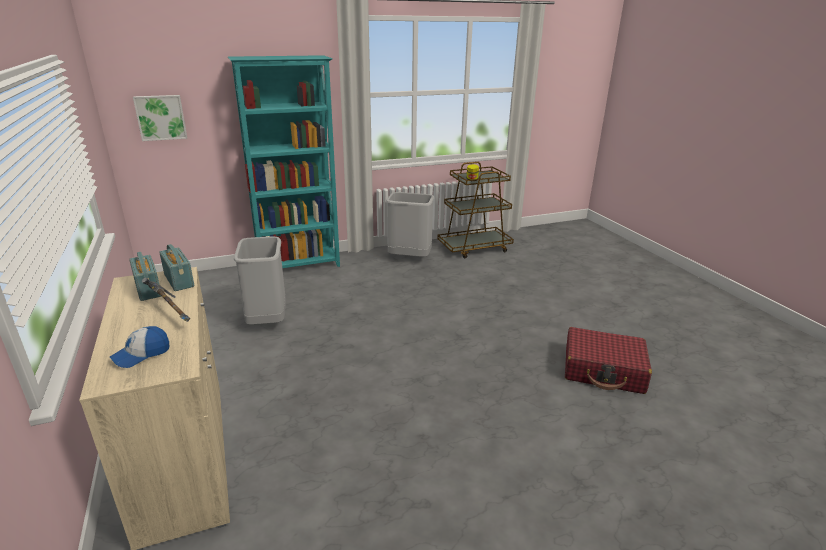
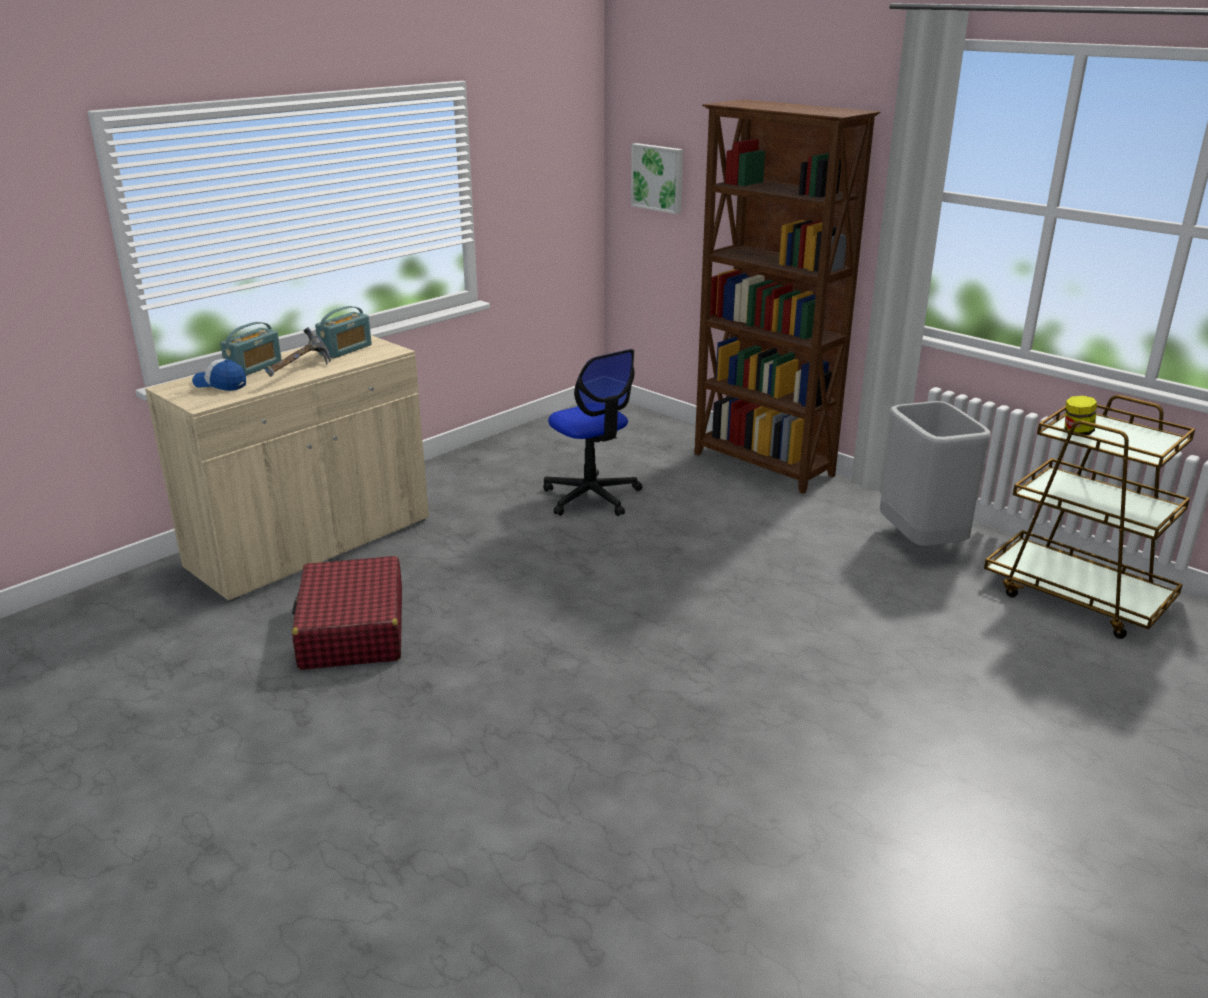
camera: 65 degrees right, 0 degrees up
(179, 280) = (374, 354): radio -> radio (254, 368)
(268, 321) = (592, 497): grey trash can -> office chair
(300, 265) = (763, 465): turquoise bookcase -> brown bookcase
(603, 370) = (753, 858): red suitcase -> red suitcase (352, 630)

